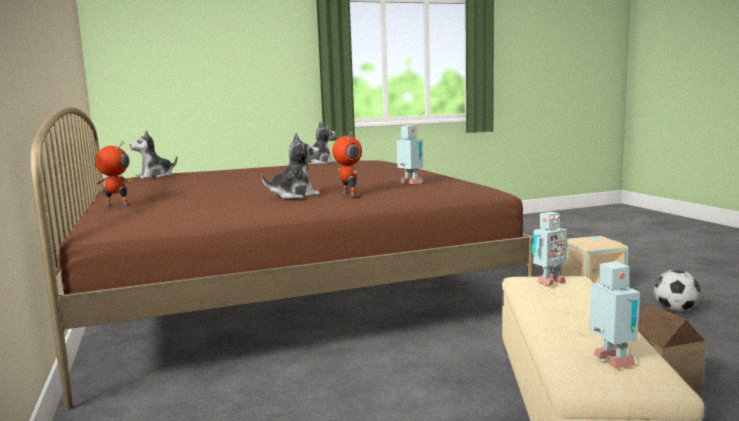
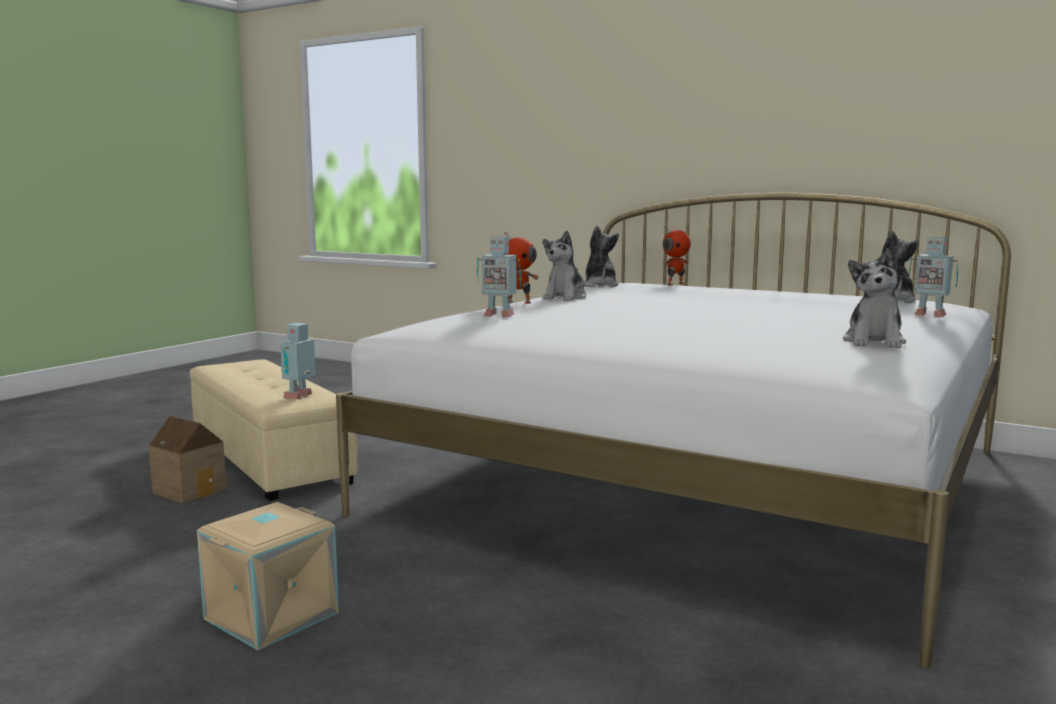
camera: 140 degrees right, 0 degrees up
(177, 210) = (599, 285): none -> plush toy
(285, 295) = (701, 480): brown bed -> white bed
(611, 362) = (238, 365): toy robot -> toy robot (929, 315)
(675, 310) = (125, 591): football -> none

